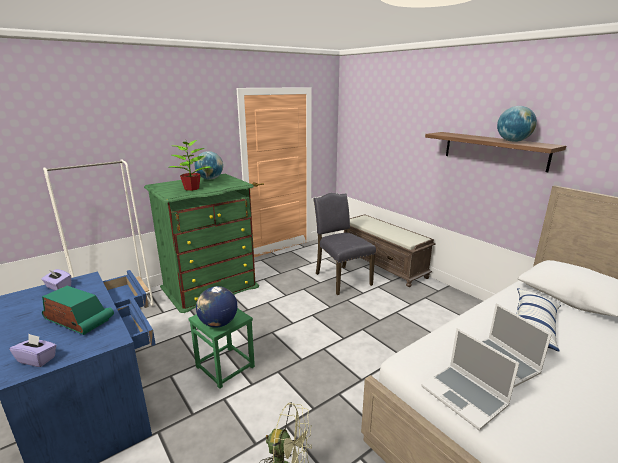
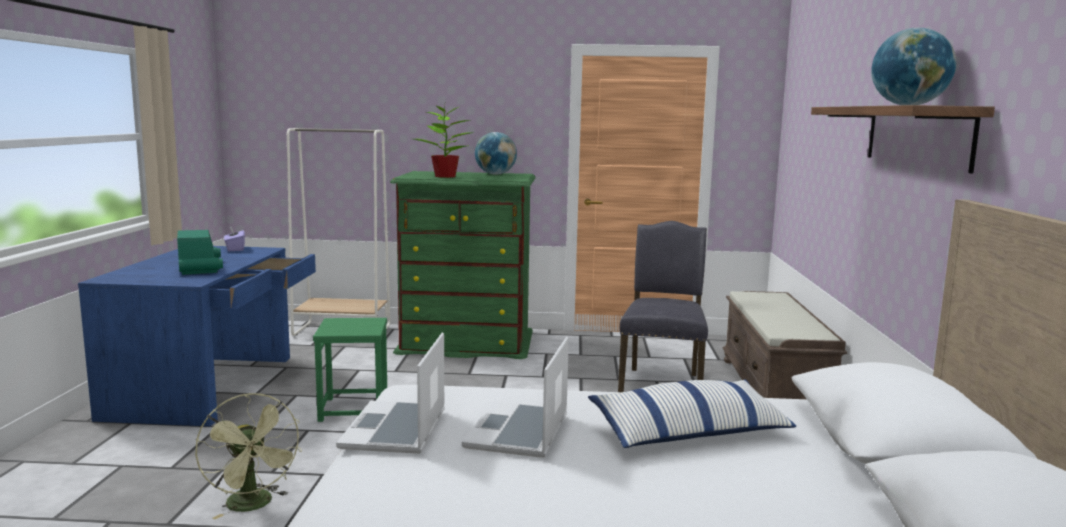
camera: 40 degrees right, 10 degrees down
(37, 359) = (129, 277): purple tissue box -> none
(218, 323) = (339, 329): globe -> none

